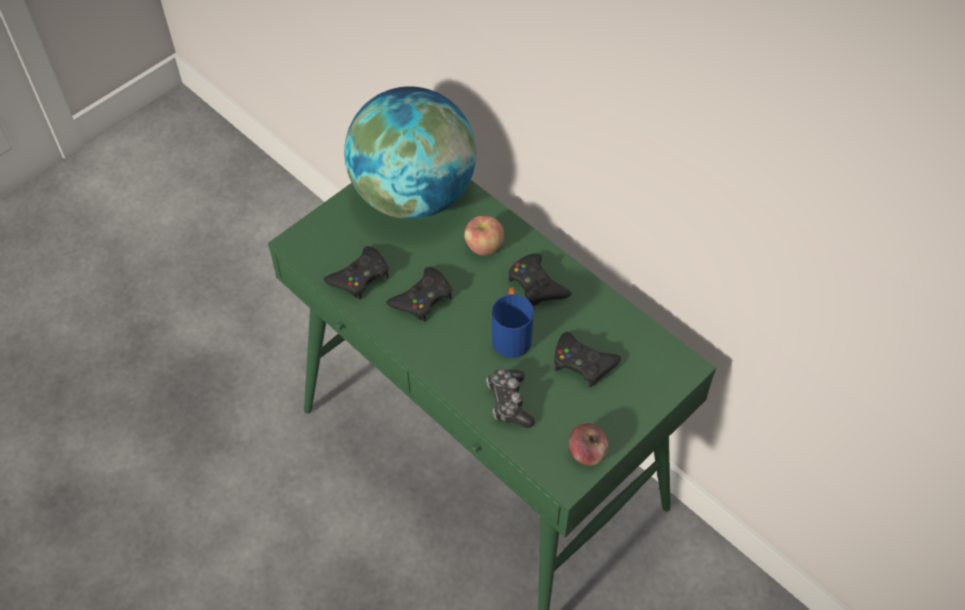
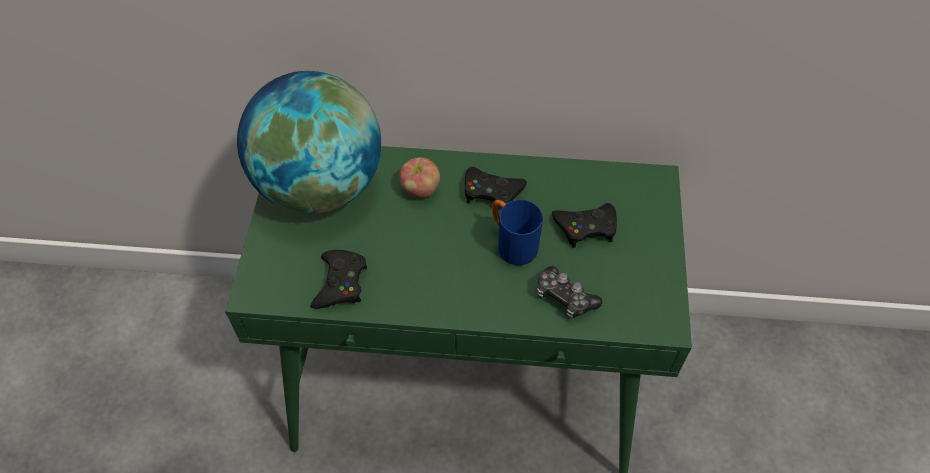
camera: 40 degrees left, 0 degrees up
(422, 298) = (412, 264): black game controller -> none
(587, 453) = (659, 293): apple -> none

